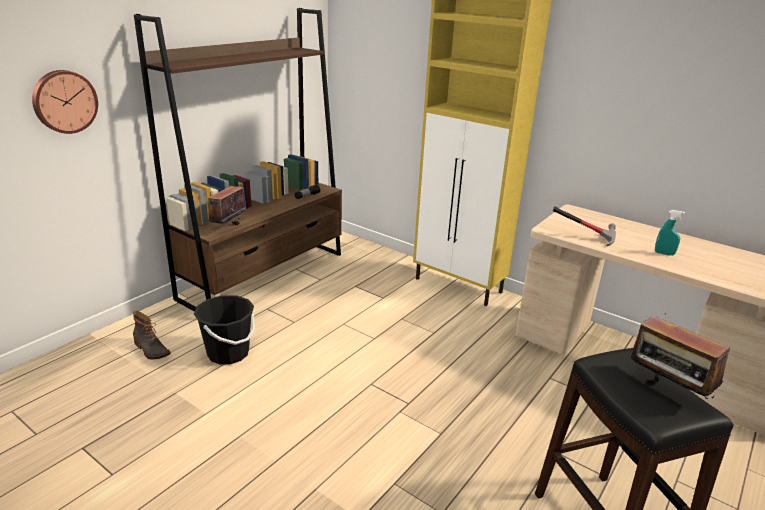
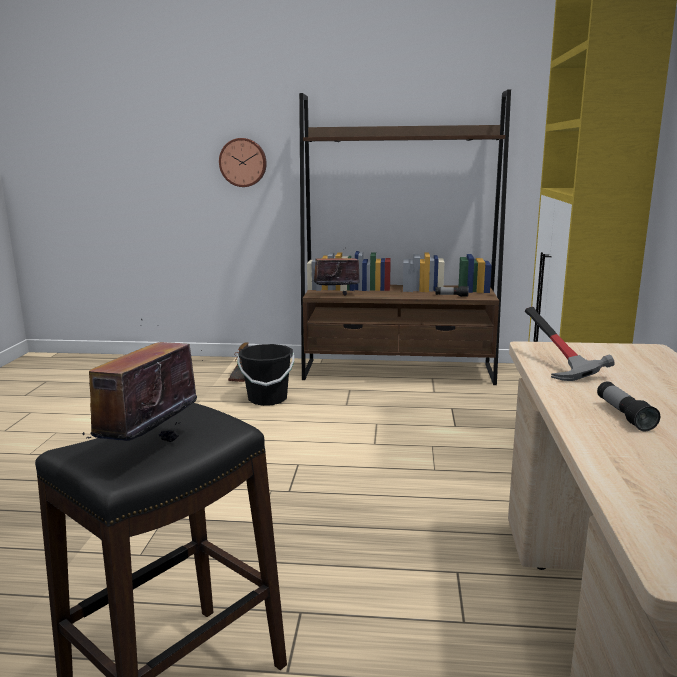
camera: 60 degrees right, 10 degrees down
(664, 253) = (624, 415): turquoise spray bottle -> flashlight

